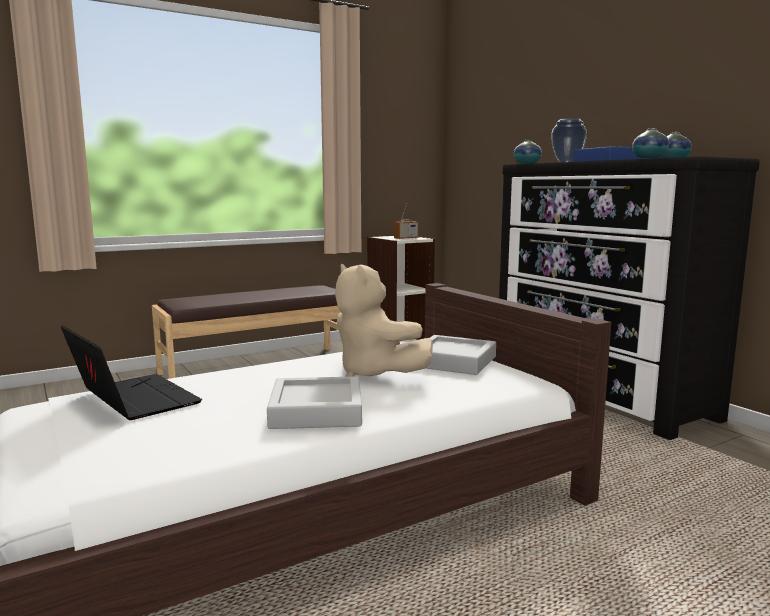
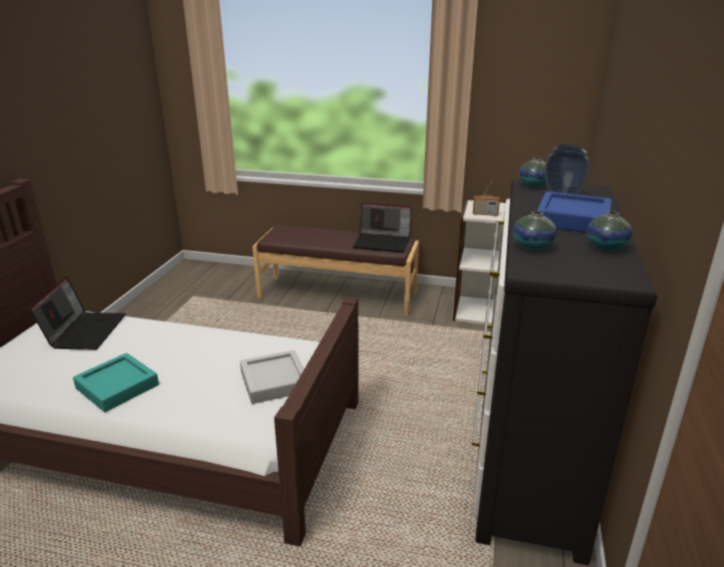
camera: 45 degrees right, 15 degrees up
(307, 290) = (383, 242): none -> laptop
(316, 411) = (117, 386): grey tray -> turquoise tray
(375, 374) = (209, 369): beige plush toy -> none

